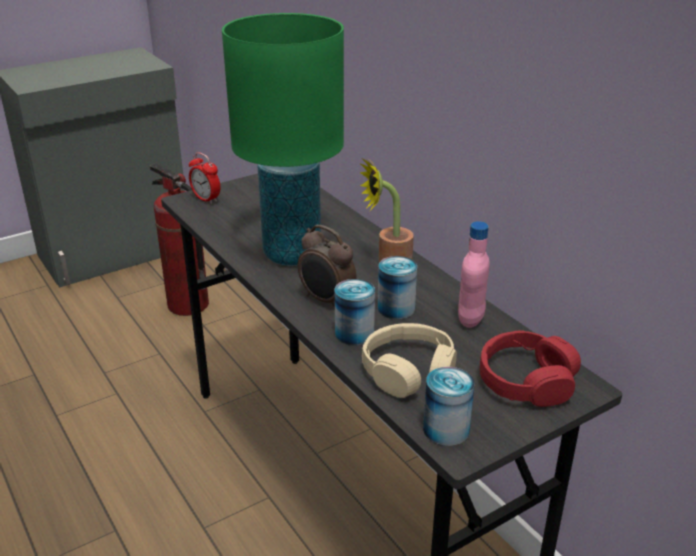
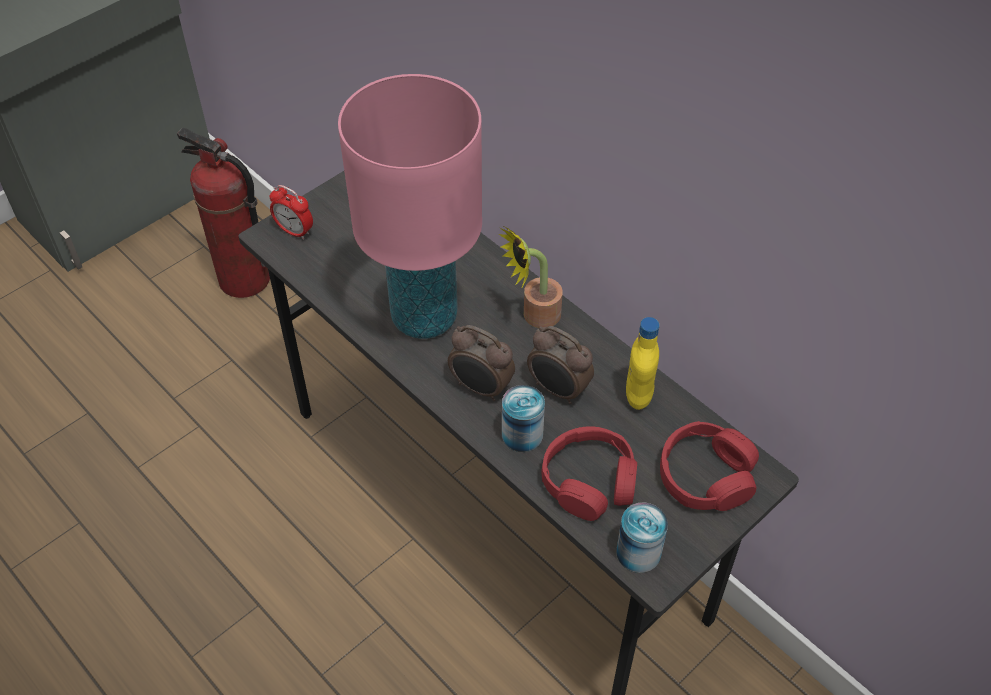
camera: 10 degrees left, 20 degrees up
(292, 254) = (424, 316): green table lamp -> pink table lamp
(396, 308) = (558, 390): can -> alarm clock
(409, 372) = (589, 481): beige headphones -> red headphones
(470, 319) = (638, 395): pink bottle -> yellow bottle

